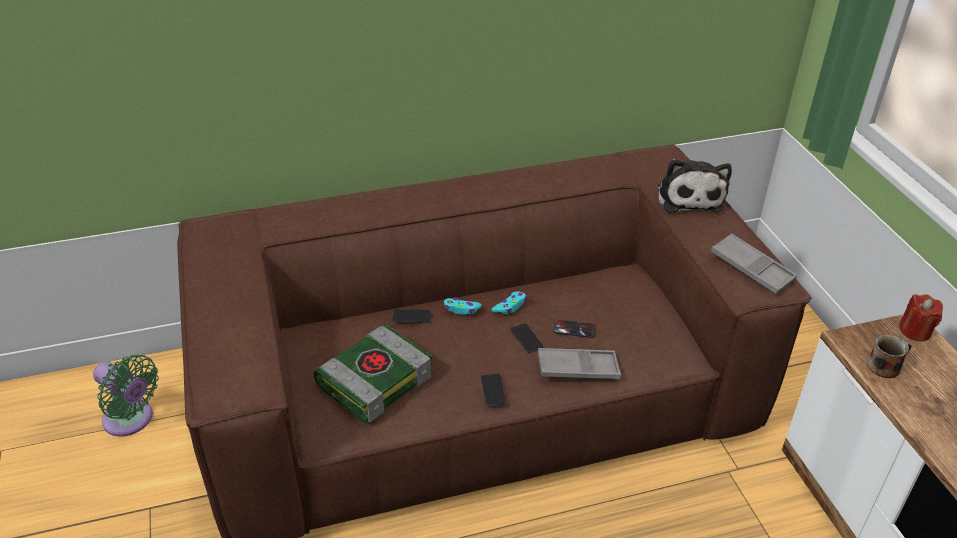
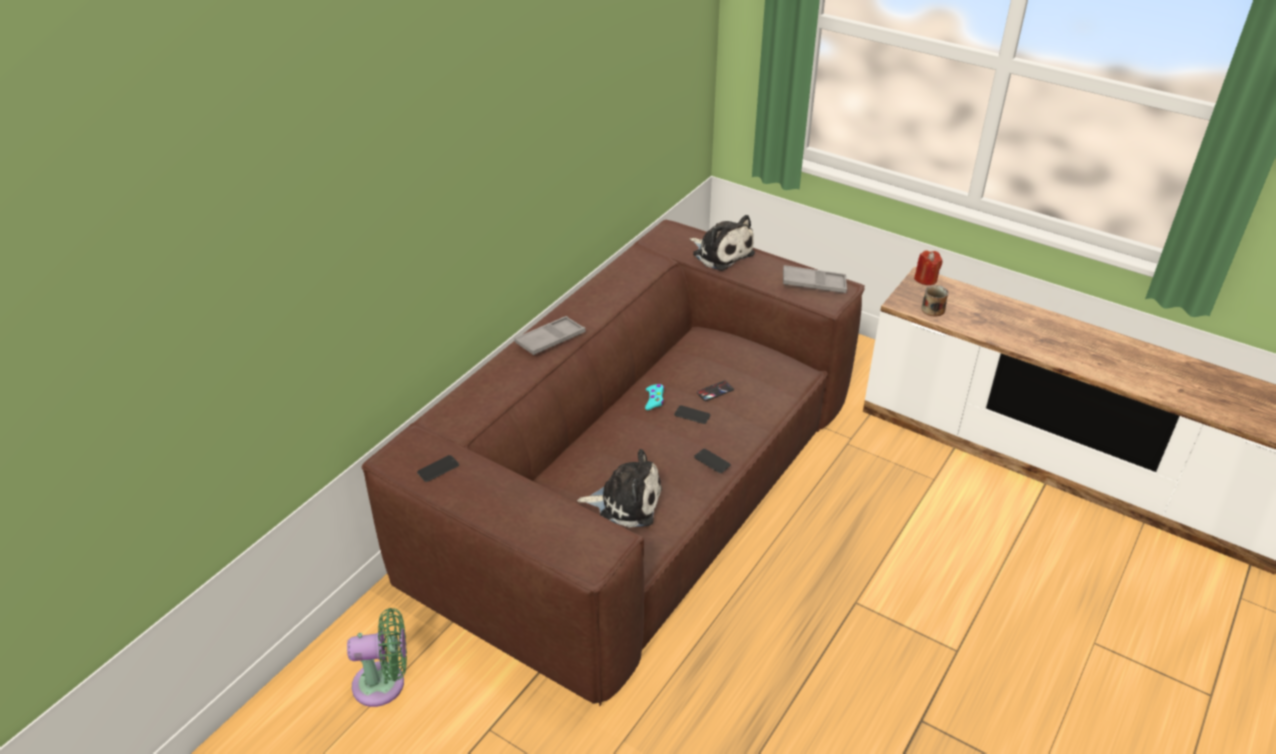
camera: 40 degrees left, 0 degrees up
(375, 379) = (626, 502): book -> plush toy
(411, 317) = (594, 446): phone -> phone (438, 469)
(461, 309) = (623, 421): turquoise game controller -> none
(578, 368) = (747, 415): grey tray -> grey tray (550, 340)

